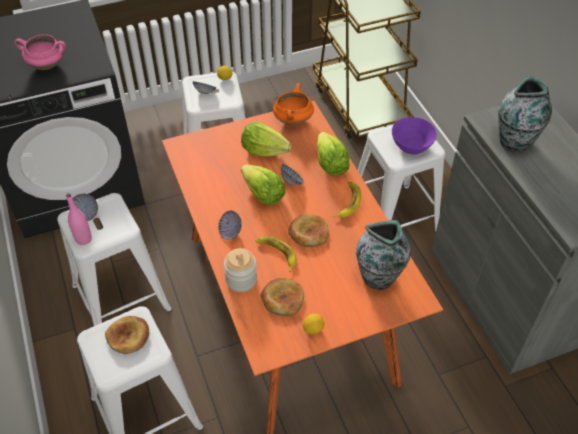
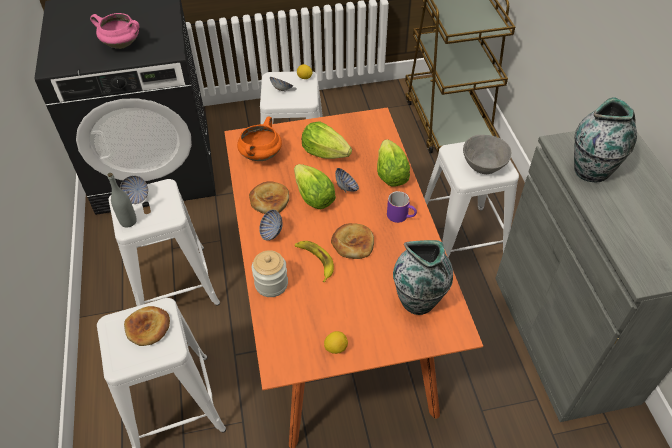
camera: 10 degrees right, 0 degrees up
(83, 239) = (128, 221): pink bottle -> grey bottle
(282, 298) = (310, 310): bread -> bread (269, 200)
(293, 119) = (361, 124): orange cooking pot -> orange cooking pot (261, 155)
(348, 202) = (401, 216): banana -> purple mug
(412, 146) = (484, 165): purple bowl -> grey bowl

